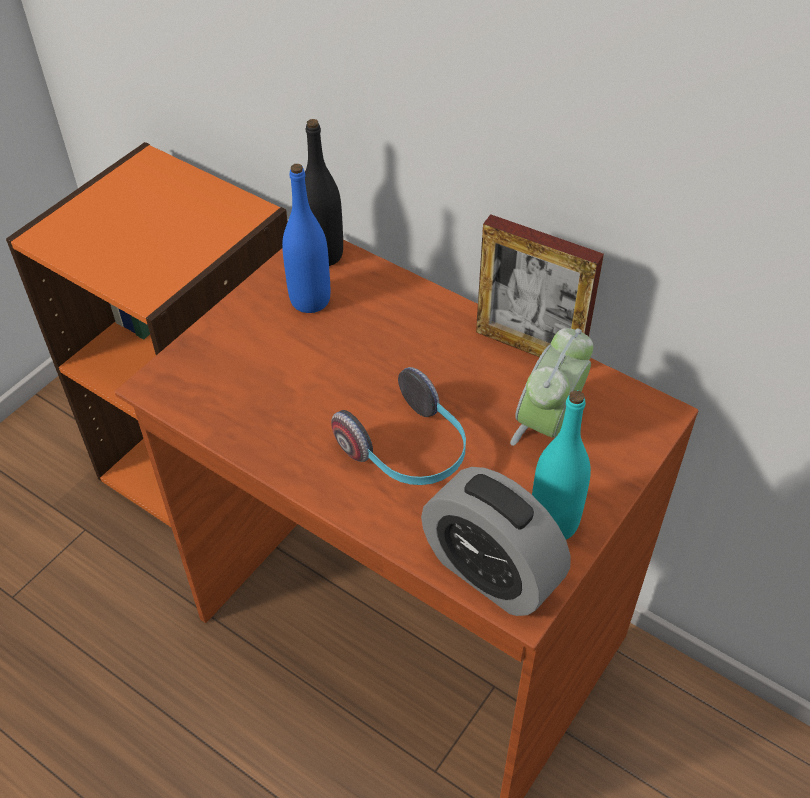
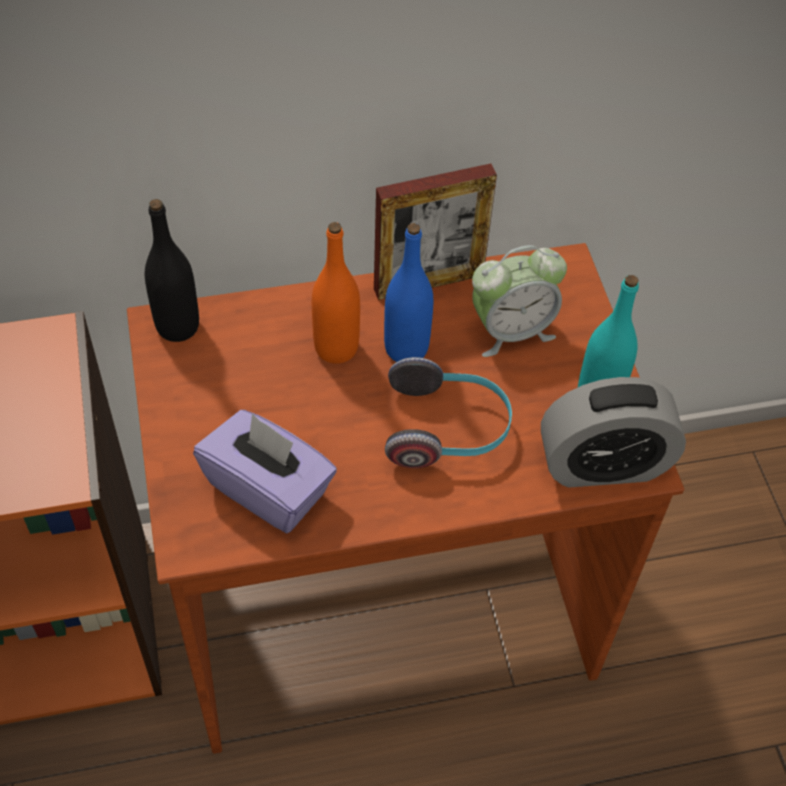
camera: 50 degrees left, 5 degrees up
(244, 392) = (269, 489): none -> purple tissue box
(310, 300) = (219, 373): blue bottle -> blue bottle (406, 348)
(405, 341) = (336, 348): none -> orange bottle
(548, 424) = (511, 331): alarm clock -> alarm clock turned 90 degrees counterclockwise

